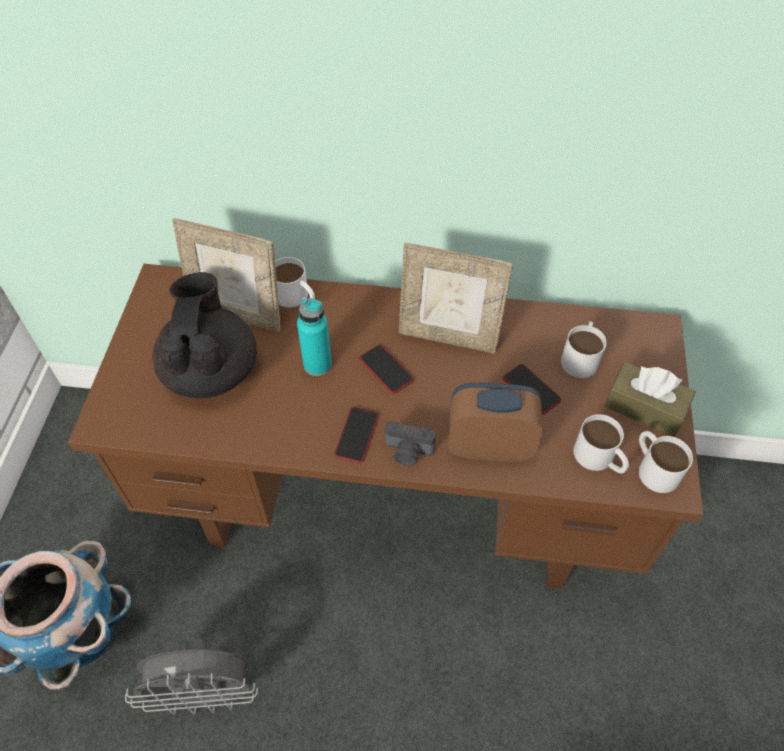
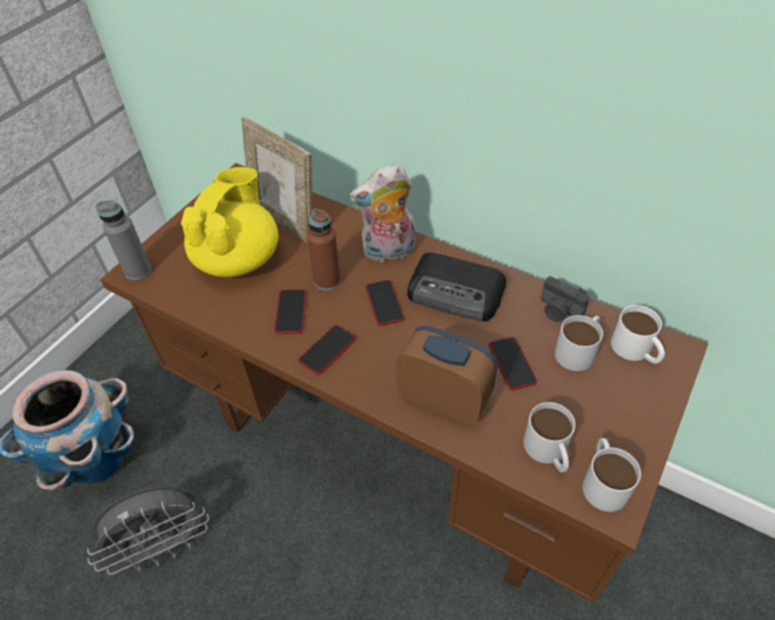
camera: 25 degrees right, 5 degrees down
(106, 419) = (138, 271): none -> grey bottle
(206, 693) = (163, 547): grey fan -> grey fan turned 45 degrees counterclockwise
(211, 370) = (238, 258): black teapot -> yellow teapot
(296, 297) = (340, 221): white mug -> white mug (636, 351)
(299, 409) = (291, 312): none -> phone
(317, 364) = (327, 280): turquoise bottle -> brown bottle
(362, 316) = (388, 252): none -> plush toy
(408, 452) = (364, 380): camera -> camera (558, 311)
(448, 337) = (457, 293): picture frame -> radio
(644, 407) = (622, 419): brown tissue box -> none

